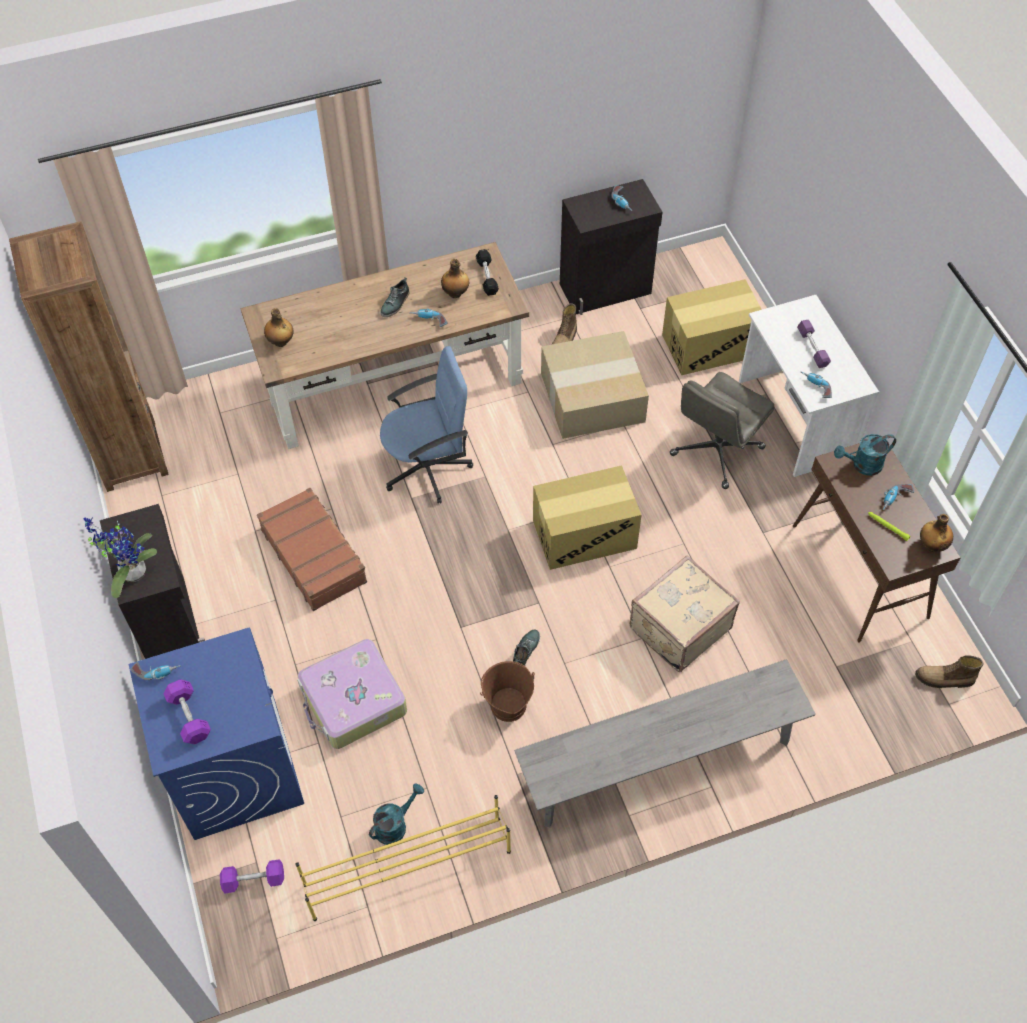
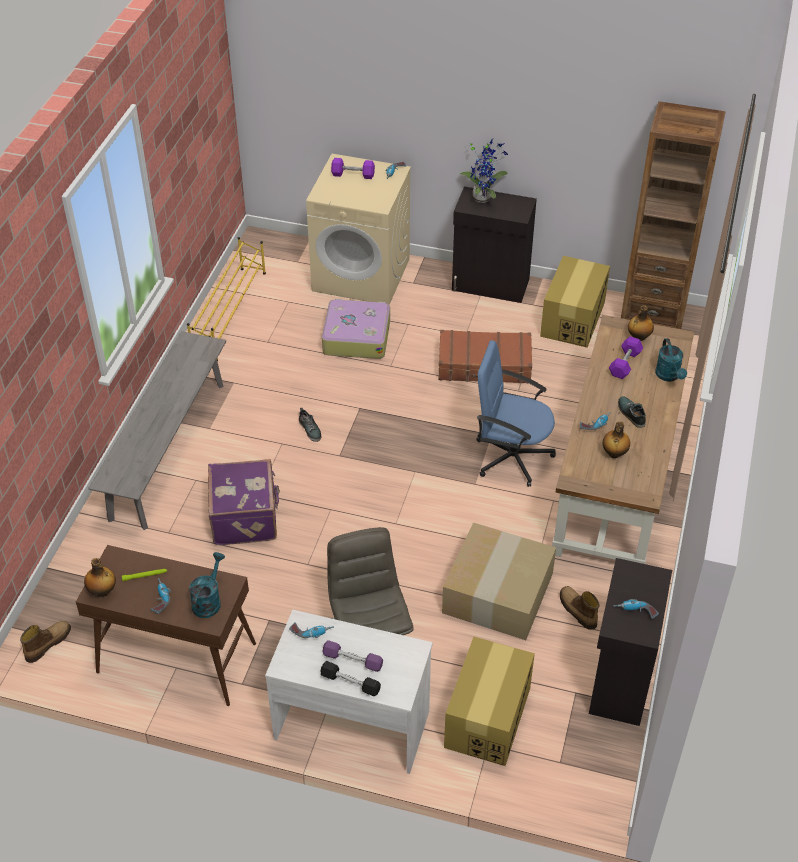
camera: 125 degrees right, 10 degrees down
(235, 769) = (362, 274): blue washing machine -> beige washing machine
(254, 880) = (288, 257): purple dumbbell -> purple dumbbell (625, 364)
(395, 825) = (259, 319): turquoise watering can -> turquoise watering can (669, 376)
(428, 467) = (511, 456): blue office chair -> blue office chair turned 90 degrees clockwise
(487, 277) = (618, 482): black dumbbell -> black dumbbell (350, 683)
(507, 705) = (281, 401): brown bucket -> none
(584, 534) = (371, 511): cardboard box -> cardboard box (572, 319)
(678, 627) = (246, 517): beige suitcase -> purple suitcase

